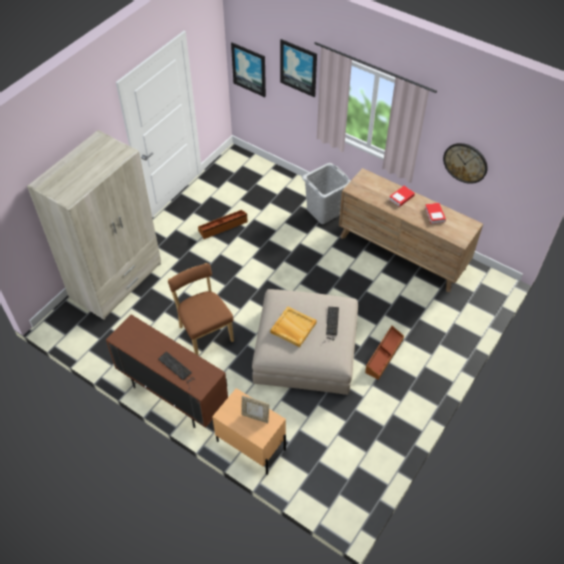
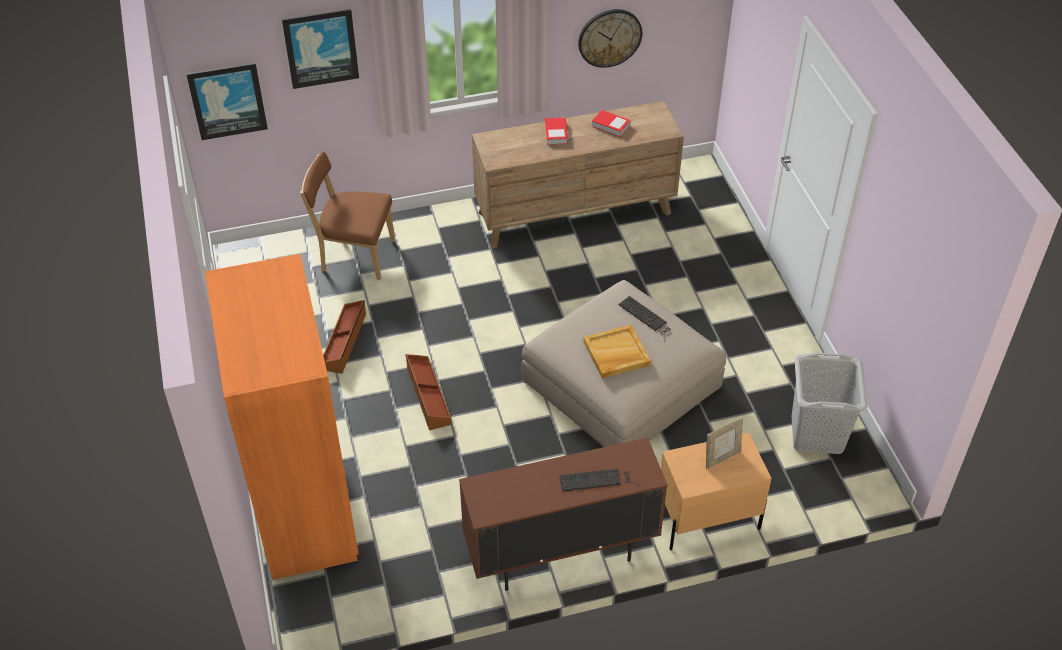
camera: 50 degrees left, 5 degrees down
(117, 281) = (305, 507): beige wardrobe -> orange wardrobe
(205, 332) = (495, 463): brown chair -> brown chair (354, 255)
(325, 211) = (437, 235): grey laundry basket -> grey laundry basket (817, 433)
(383, 355) = (699, 322): brown storage box -> brown storage box (427, 396)

